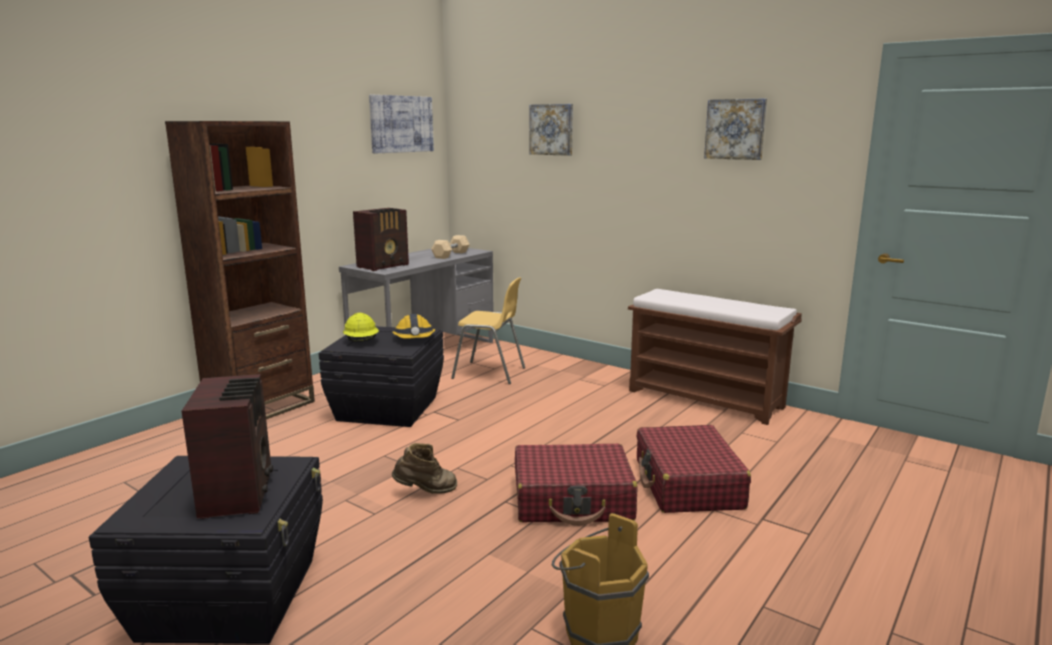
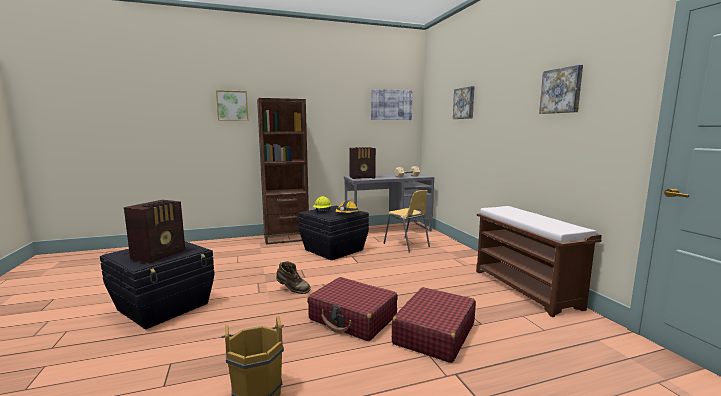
camera: 35 degrees right, 5 degrees down
(106, 135) = (232, 106): none -> picture

